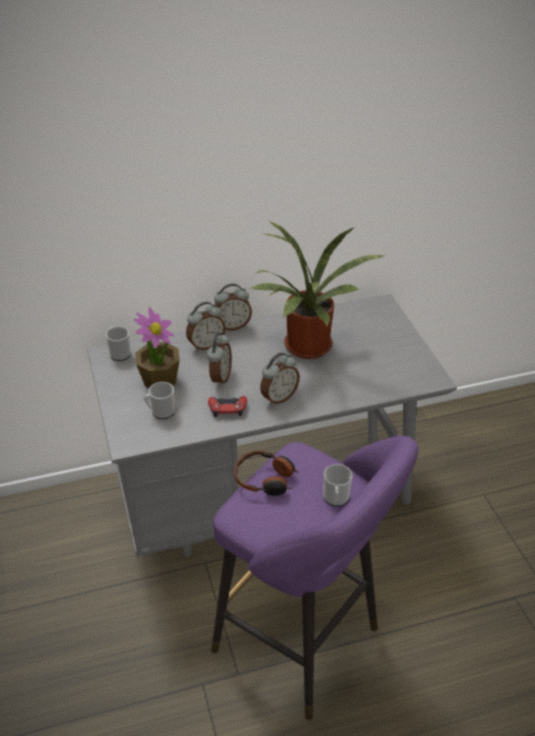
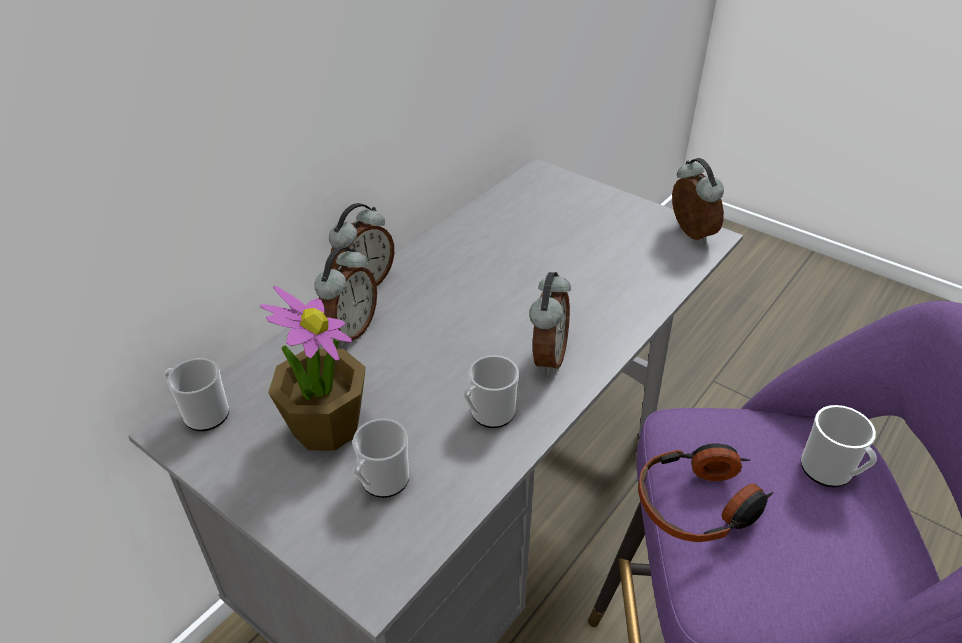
camera: 35 degrees left, 0 degrees up
(219, 377) = (425, 371): alarm clock -> alarm clock (689, 234)
(227, 408) = (488, 414): red game controller -> mug
(307, 349) = (509, 269): potted plant -> none

